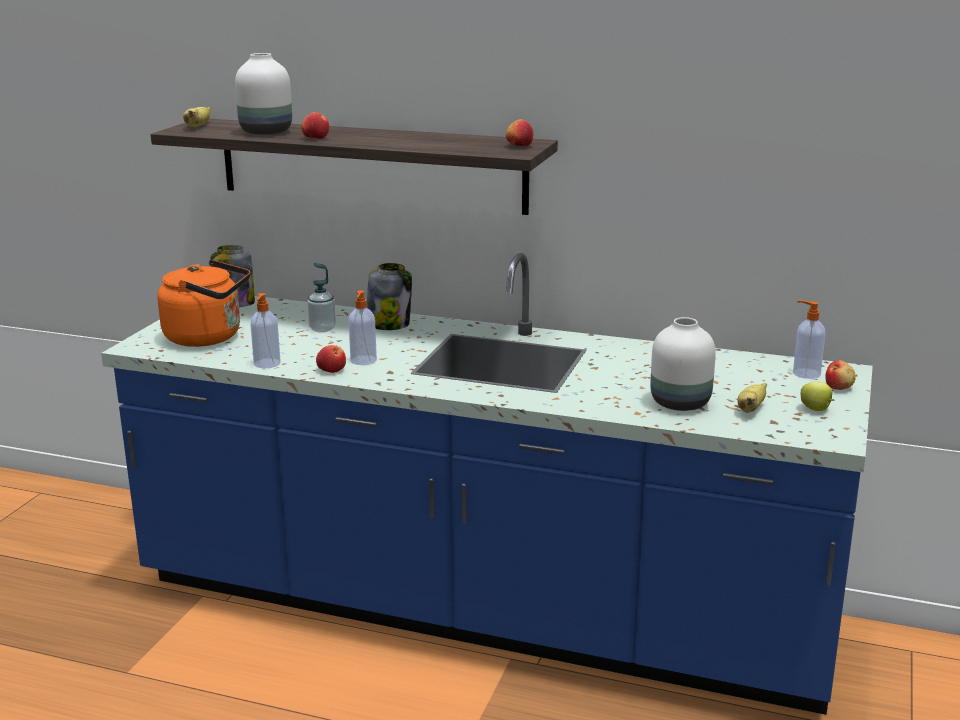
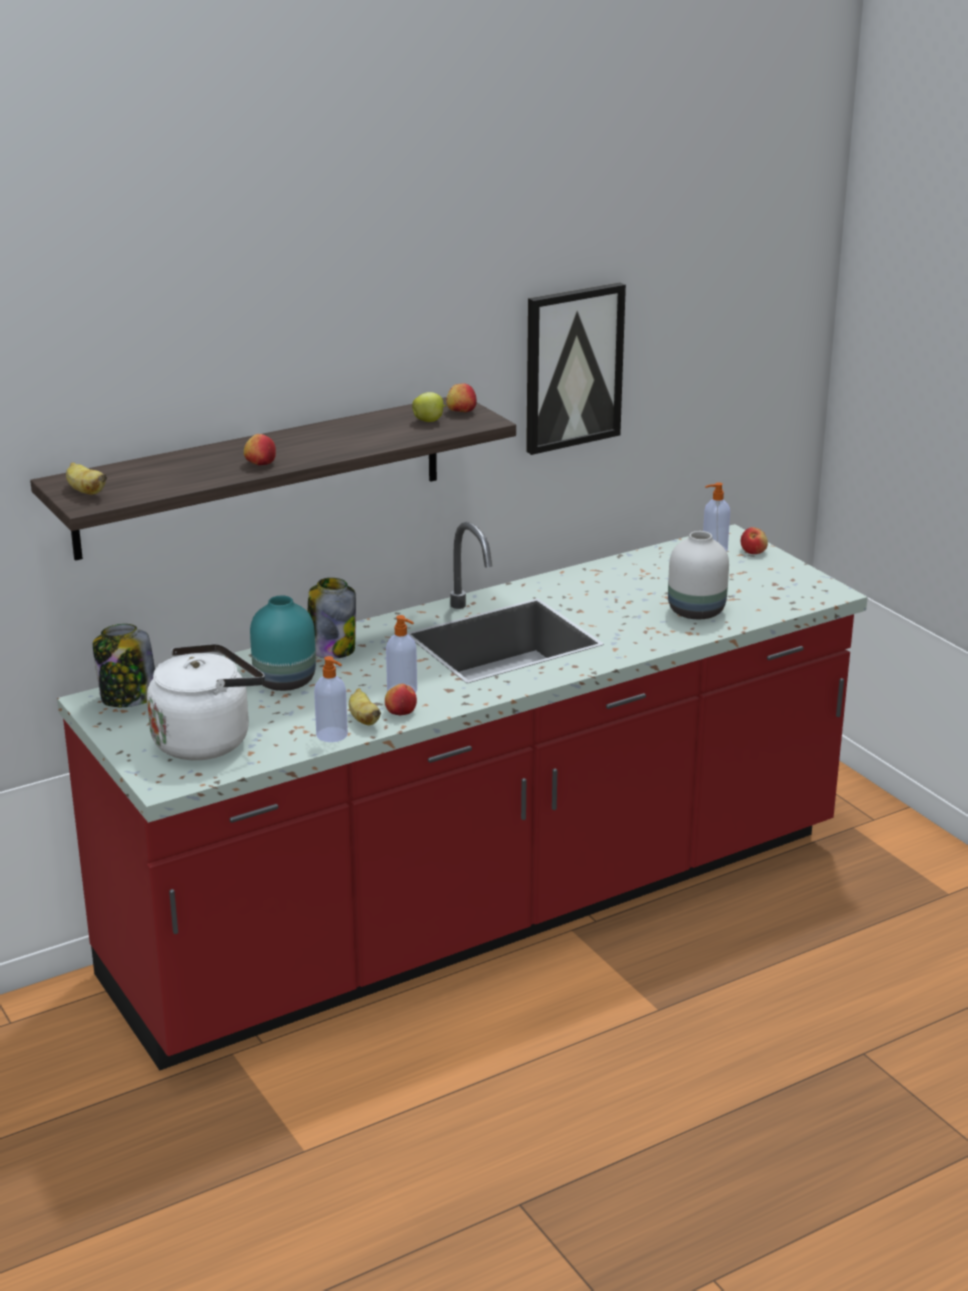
camera: 50 degrees left, 5 degrees up
(208, 337) = (206, 740): orange kettle -> white kettle
(267, 132) = (185, 472): white vase -> none
(322, 329) = (286, 681): soap dispenser -> turquoise vase
(481, 610) = (484, 910): blue counter -> red counter
(680, 143) = (572, 367): none -> picture
(751, 409) = (743, 594): banana -> banana (363, 719)
(816, 409) = (777, 575): apple -> apple (429, 421)

